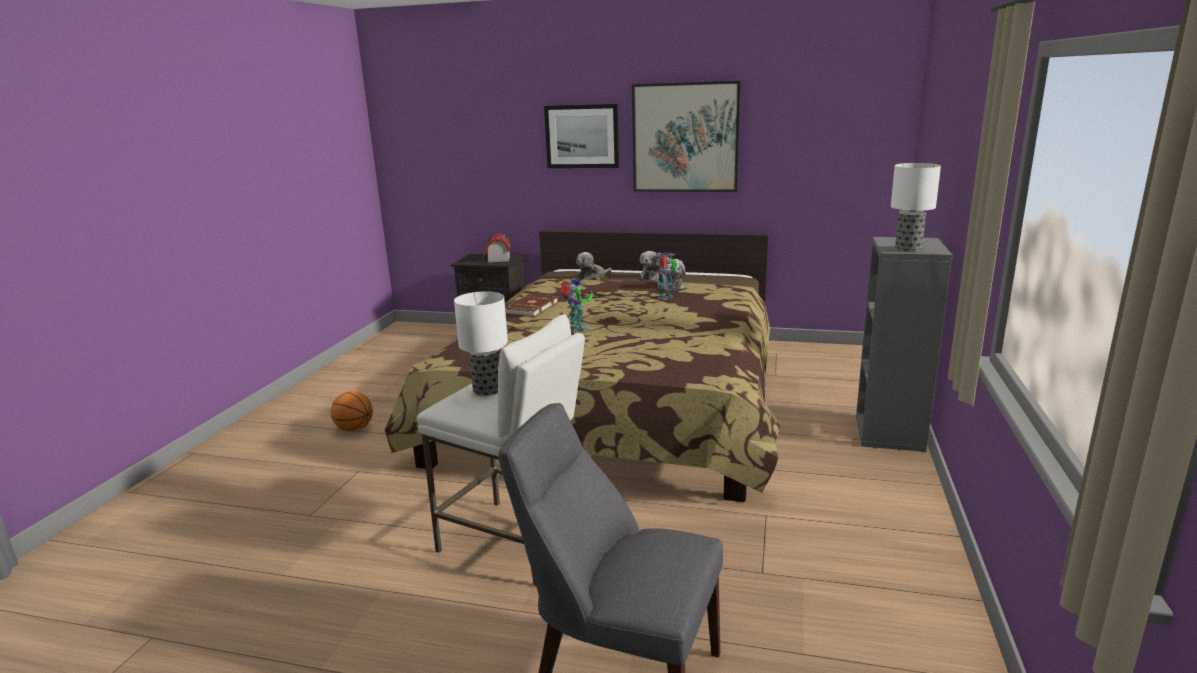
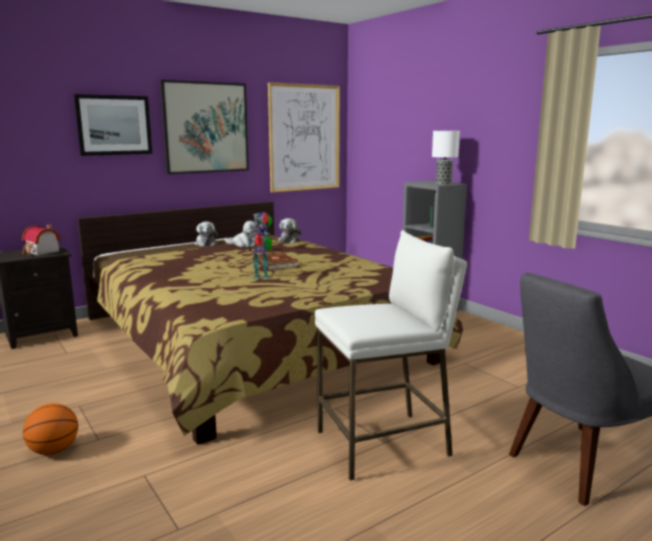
camera: 50 degrees left, 5 degrees down
(488, 390) = (357, 311): table lamp -> none
(530, 308) = (178, 275): brown book -> brown book (274, 264)
(592, 277) = (160, 252): plush toy -> plush toy (289, 240)
(833, 150) = (304, 138): none -> picture

